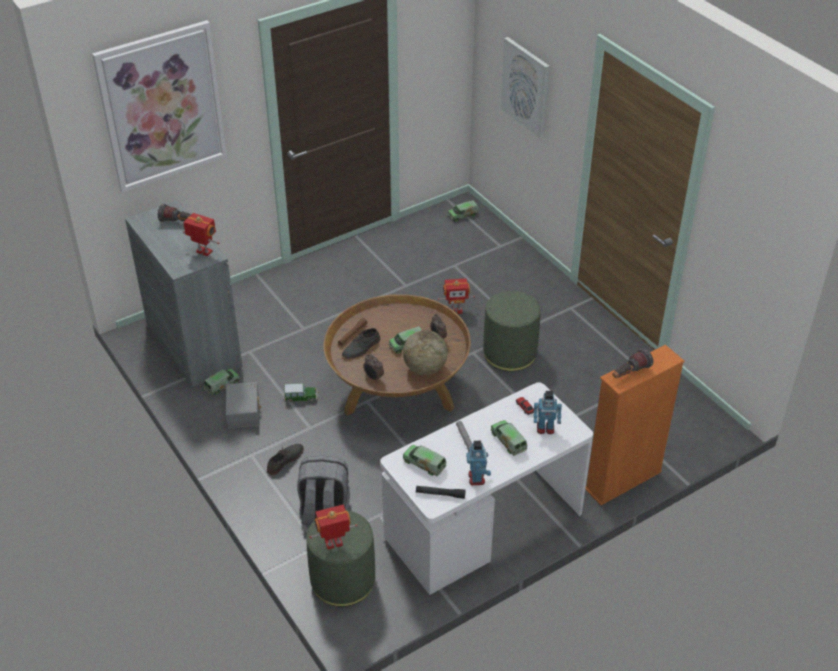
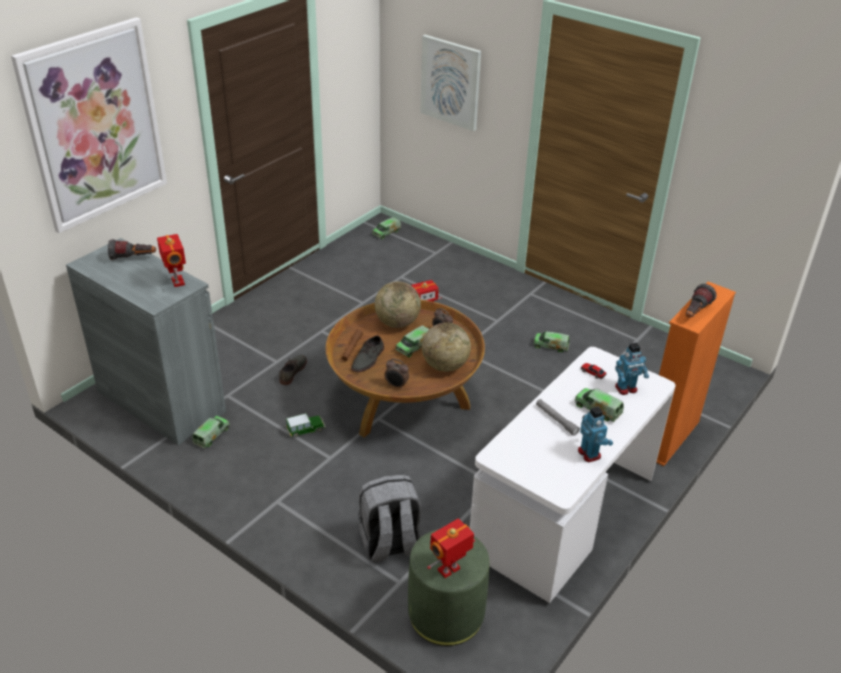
camera: 20 degrees left, 5 degrees down
(203, 252) = (176, 282): toy robot -> toy robot turned 60 degrees clockwise
(244, 411) = (249, 458): grey storage box -> none
(285, 460) = (318, 498): grey shoe -> grey shoe (292, 371)
(404, 318) = (397, 323): none -> globe
(424, 464) = (526, 452): toy truck -> toy truck (551, 346)
(440, 494) = (562, 480): black flashlight -> none
(510, 353) = (497, 344): green ottoman -> none

